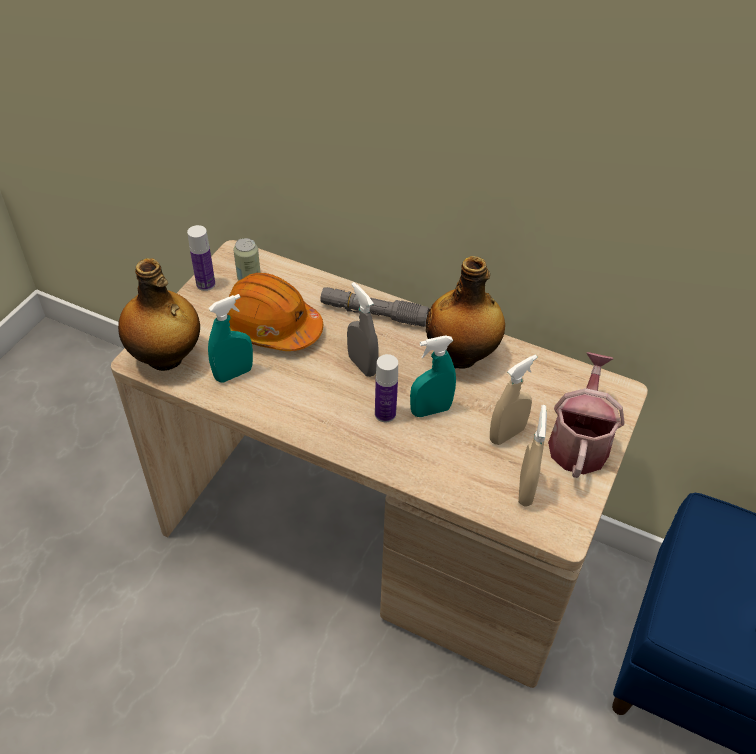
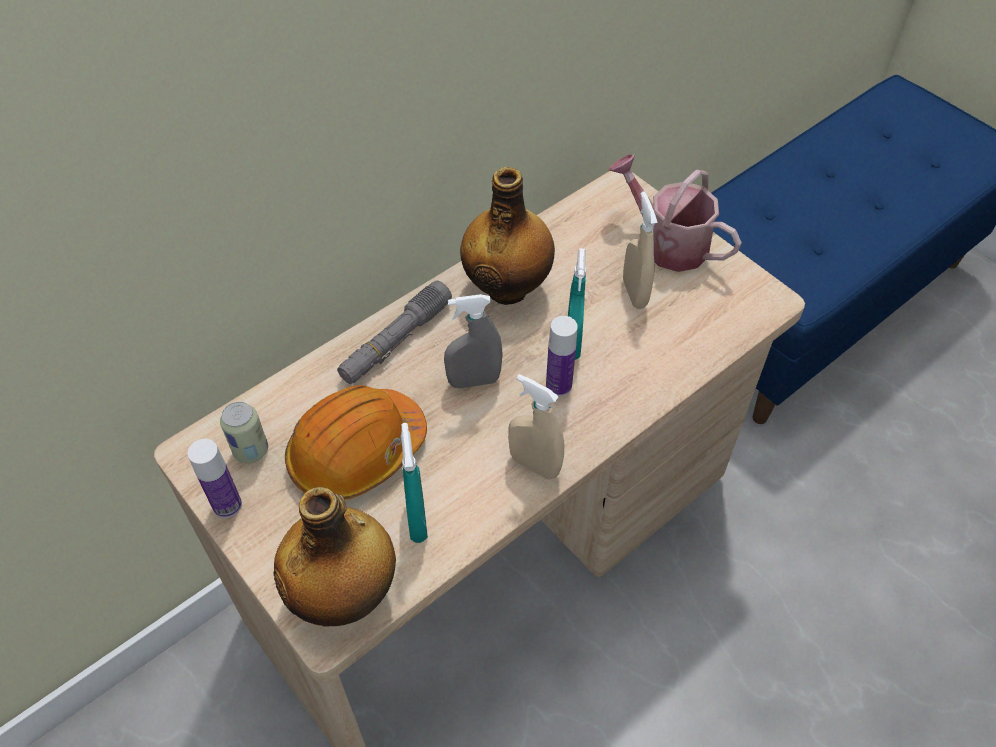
camera: 65 degrees left, 5 degrees up
(525, 490) = (710, 307): beige spray bottle -> beige spray bottle (534, 465)

